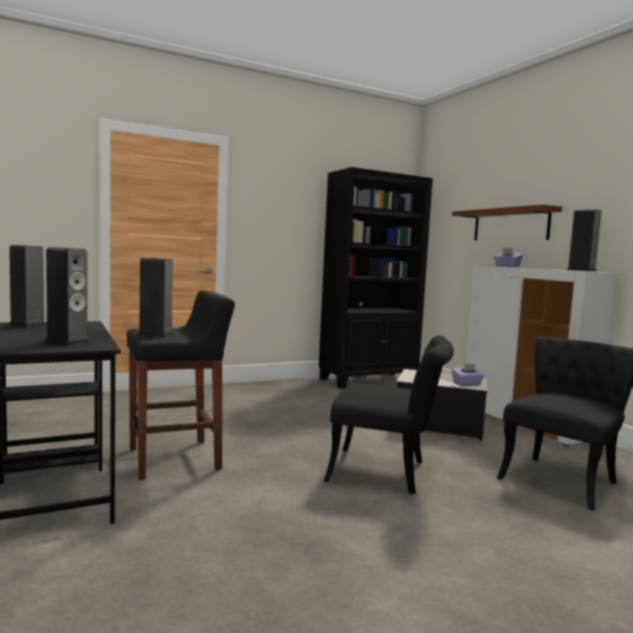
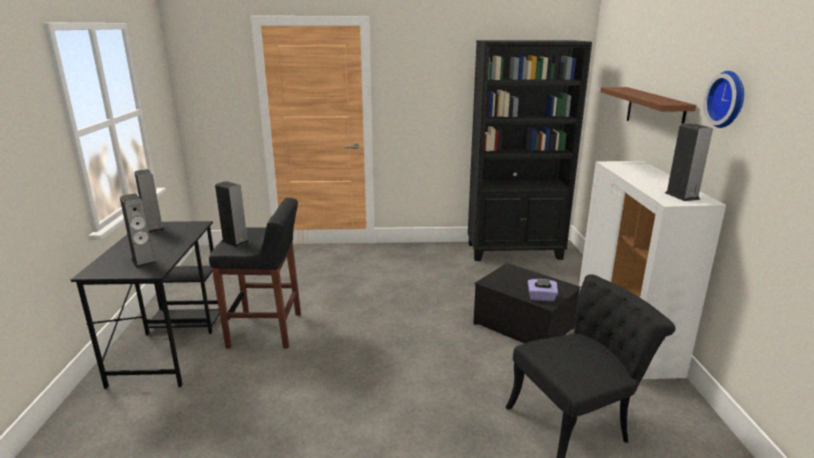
camera: 25 degrees right, 15 degrees up
(388, 473) = (413, 378): black chair -> none
(507, 266) = (637, 164): purple tissue box -> none
(599, 193) = (728, 99): none -> wall clock

